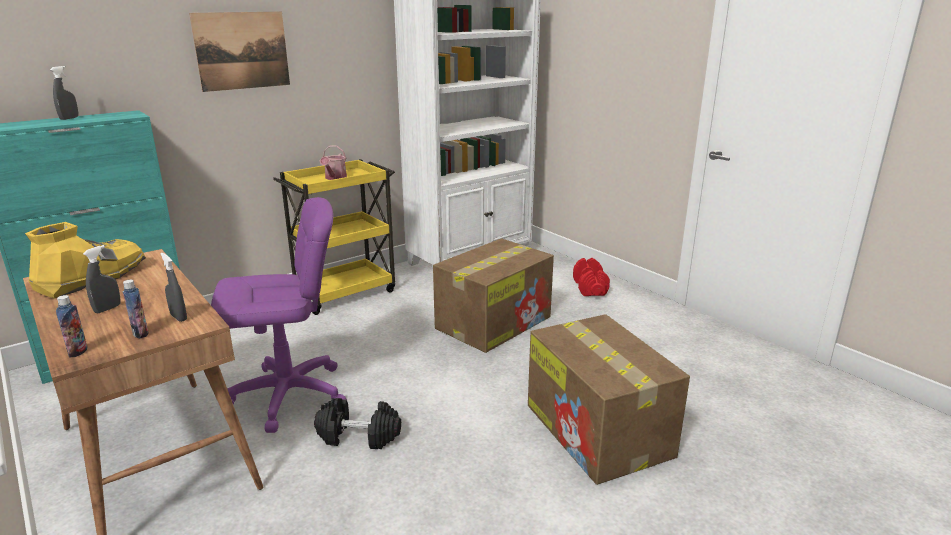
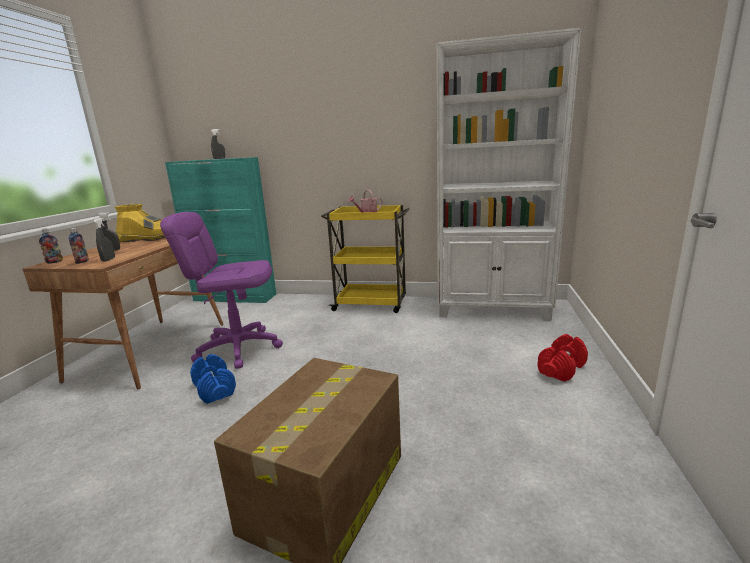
camera: 50 degrees right, 5 degrees down
(242, 50) = (320, 119): picture -> none
(288, 395) = (239, 348): purple office chair -> purple office chair turned 150 degrees clockwise
(359, 436) = (215, 389): black dumbbell -> blue dumbbell
(494, 322) = (422, 360): cardboard box -> none

